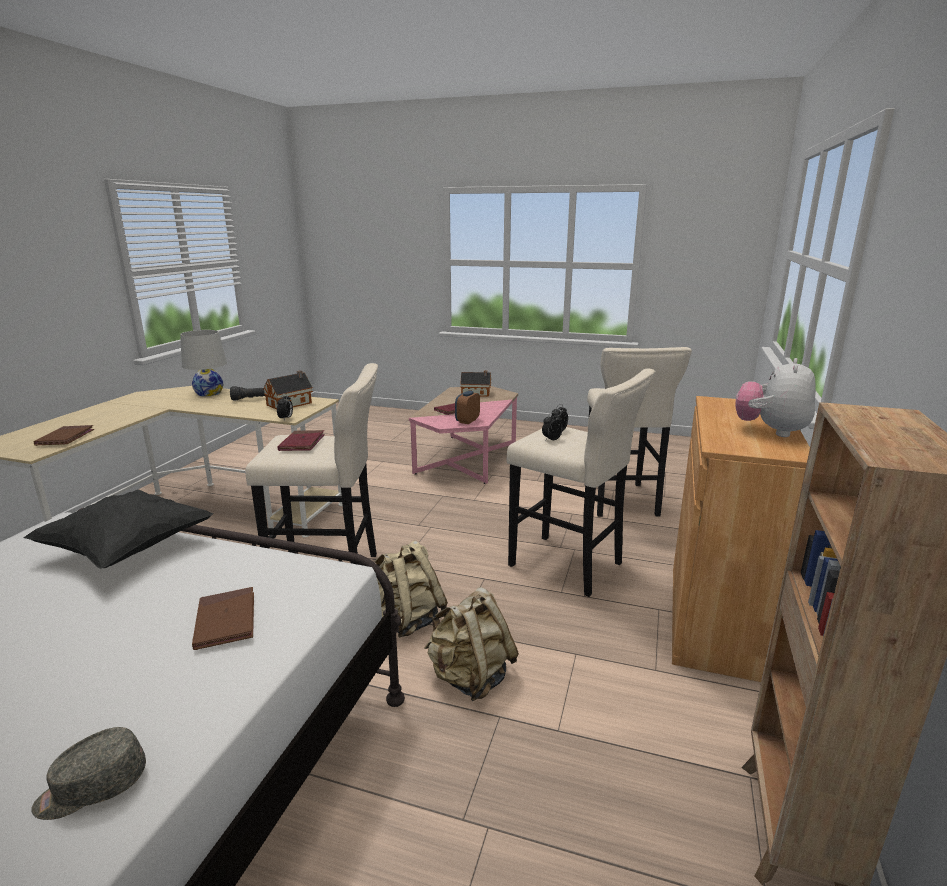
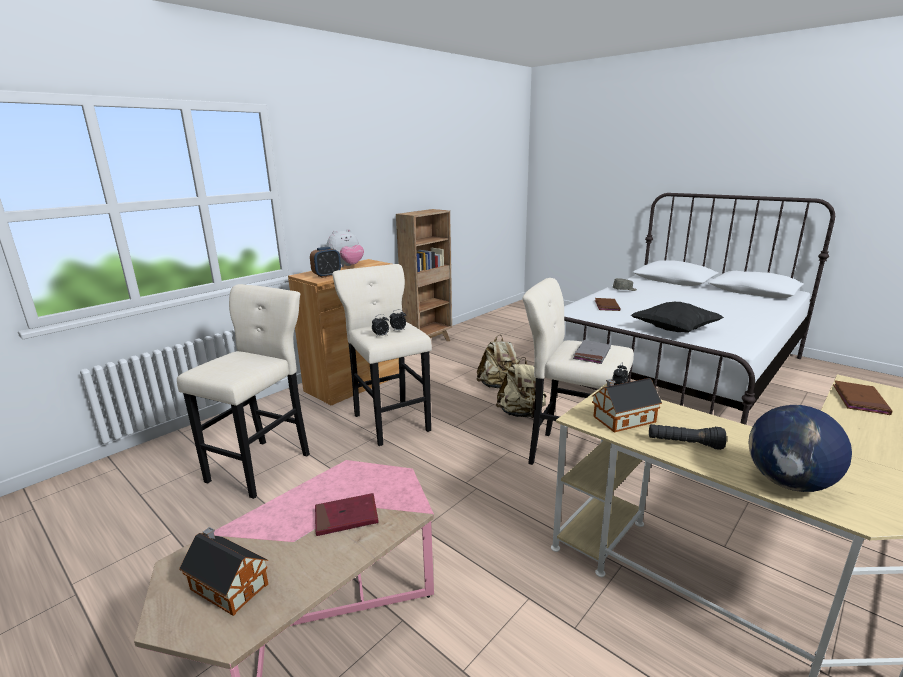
camera: 155 degrees left, 0 degrees up
(209, 393) = (789, 483): white table lamp -> globe
(302, 443) = (592, 354): red book -> grey book
(467, 421) = (359, 477): alarm clock -> alarm clock (327, 275)

